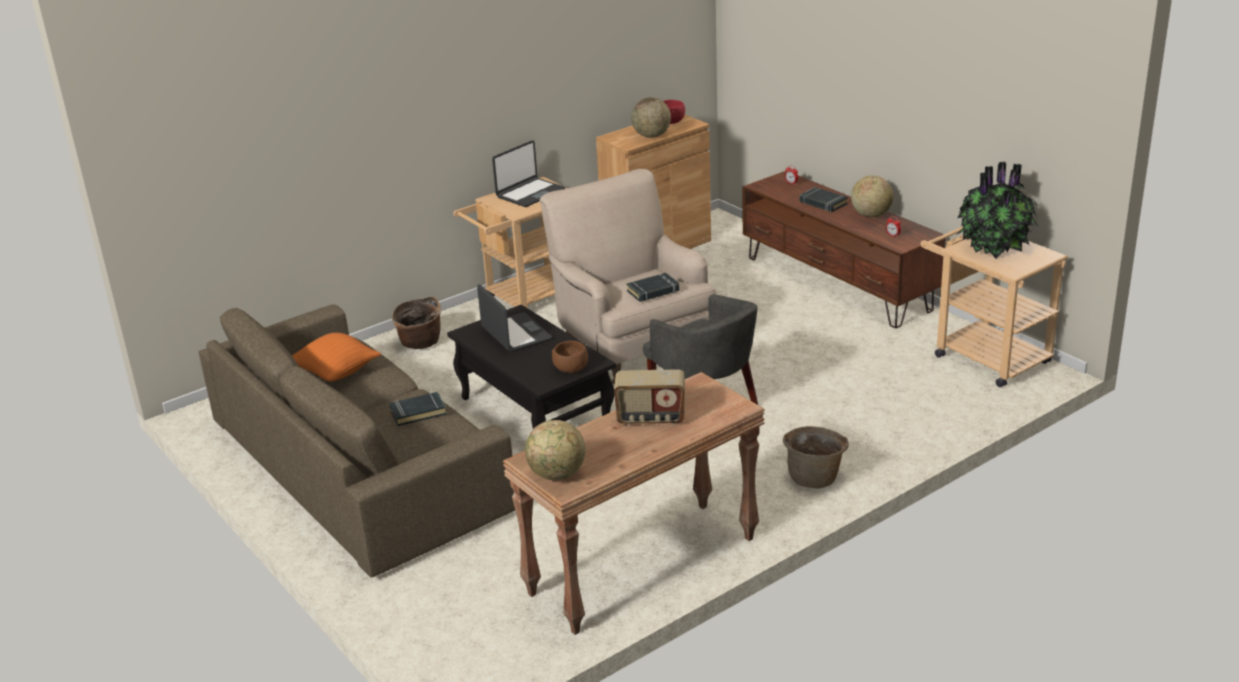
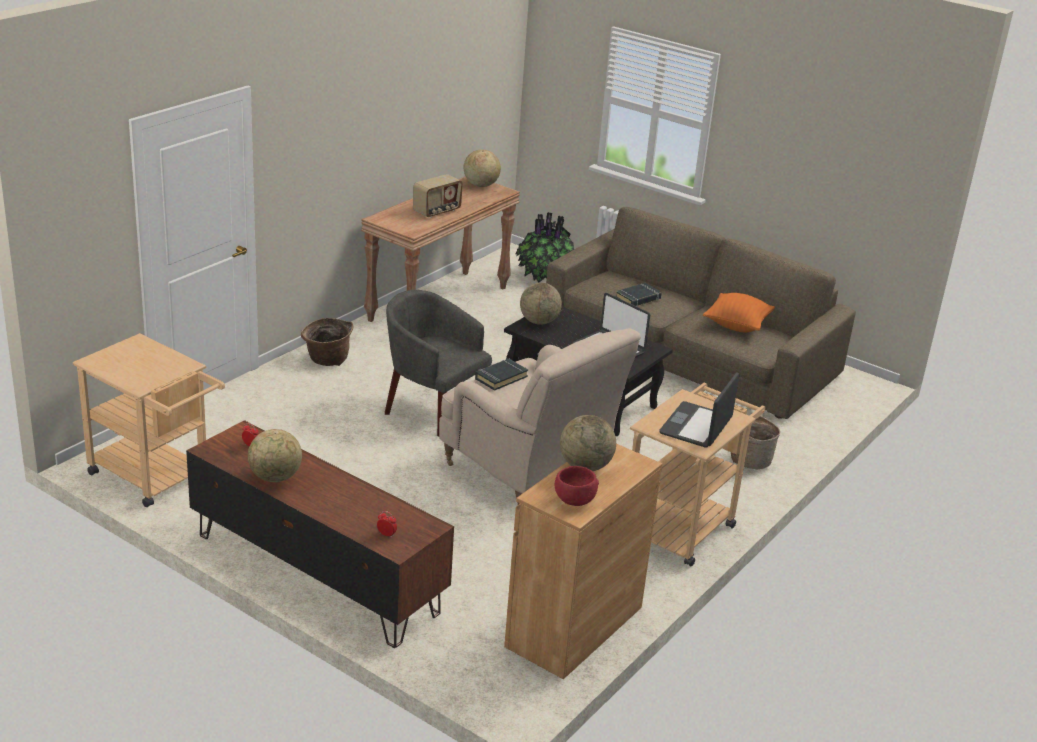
camera: 160 degrees right, 0 degrees up
(570, 369) = (539, 322): brown bowl -> globe
(651, 418) = (437, 211): radio -> radio turned 150 degrees clockwise
(823, 203) = (338, 496): black book -> none
(995, 247) = (146, 368): potted plant -> potted plant (543, 277)

